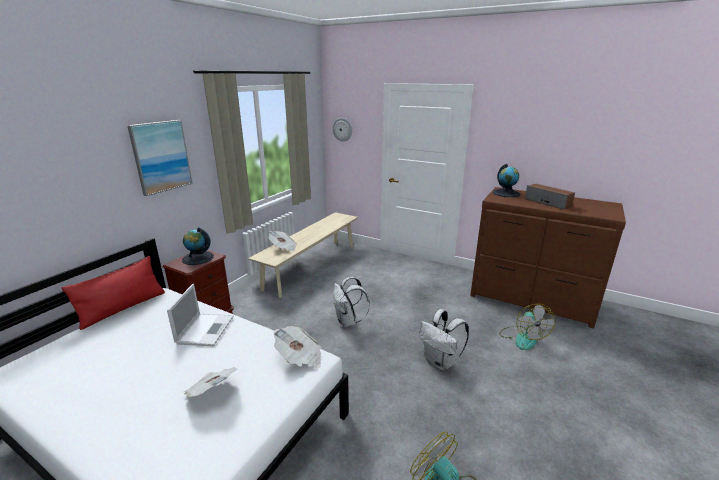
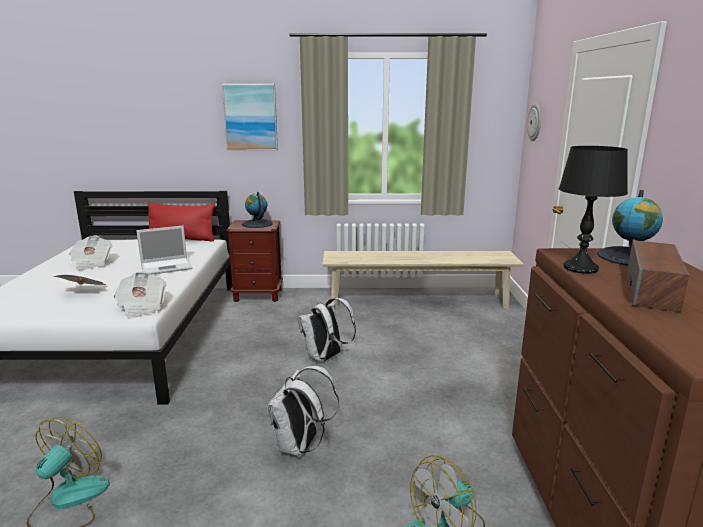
camera: 60 degrees right, 5 degrees down
(283, 248) = (366, 256): newspaper -> newspaper (91, 263)
(517, 203) = (580, 268): none -> black table lamp

